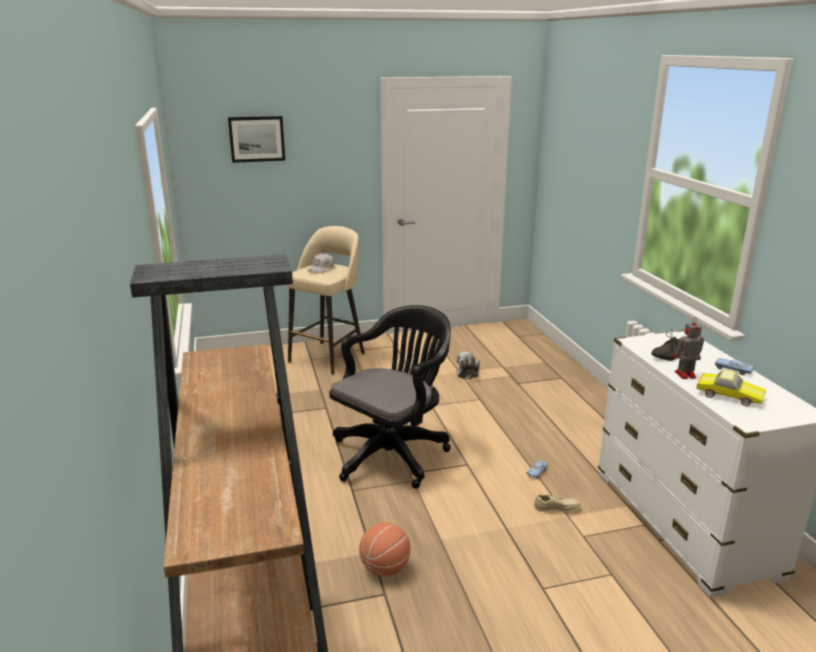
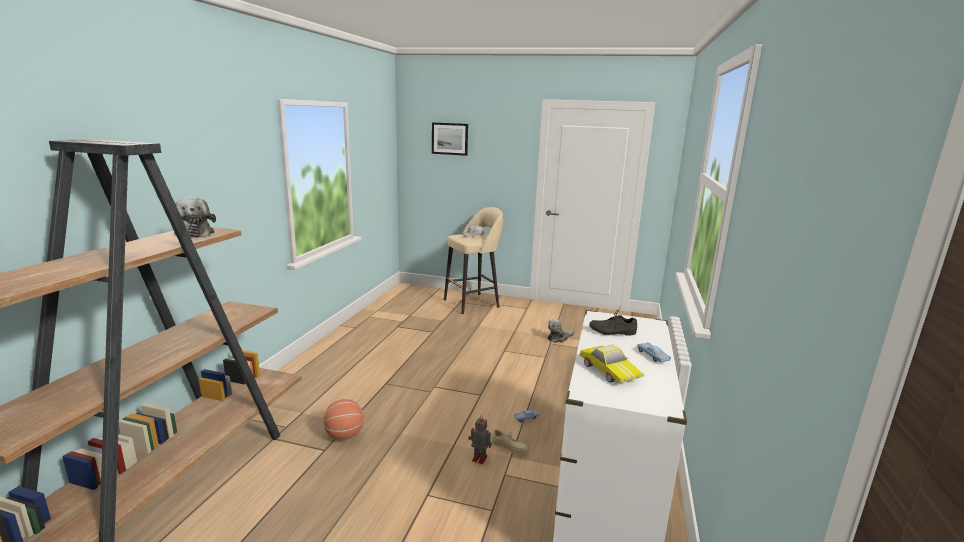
camera: 30 degrees right, 5 degrees down
(228, 366) = (195, 233): none -> plush toy
(393, 453) = (439, 371): black office chair -> none
(684, 375) = (596, 346): toy robot -> toy robot (479, 458)

